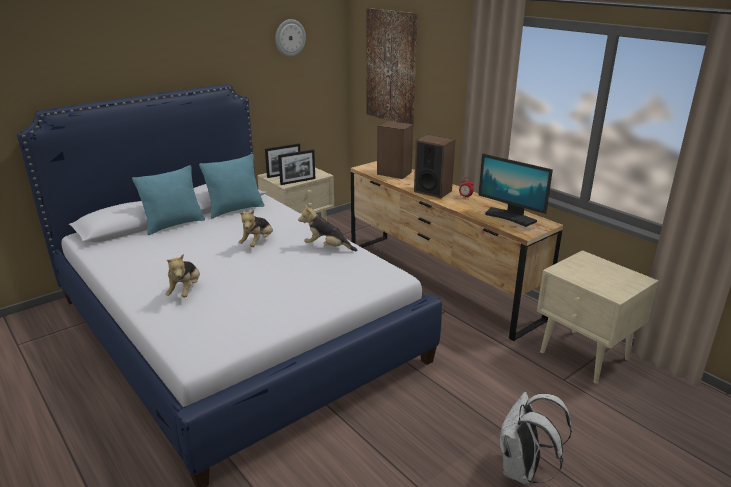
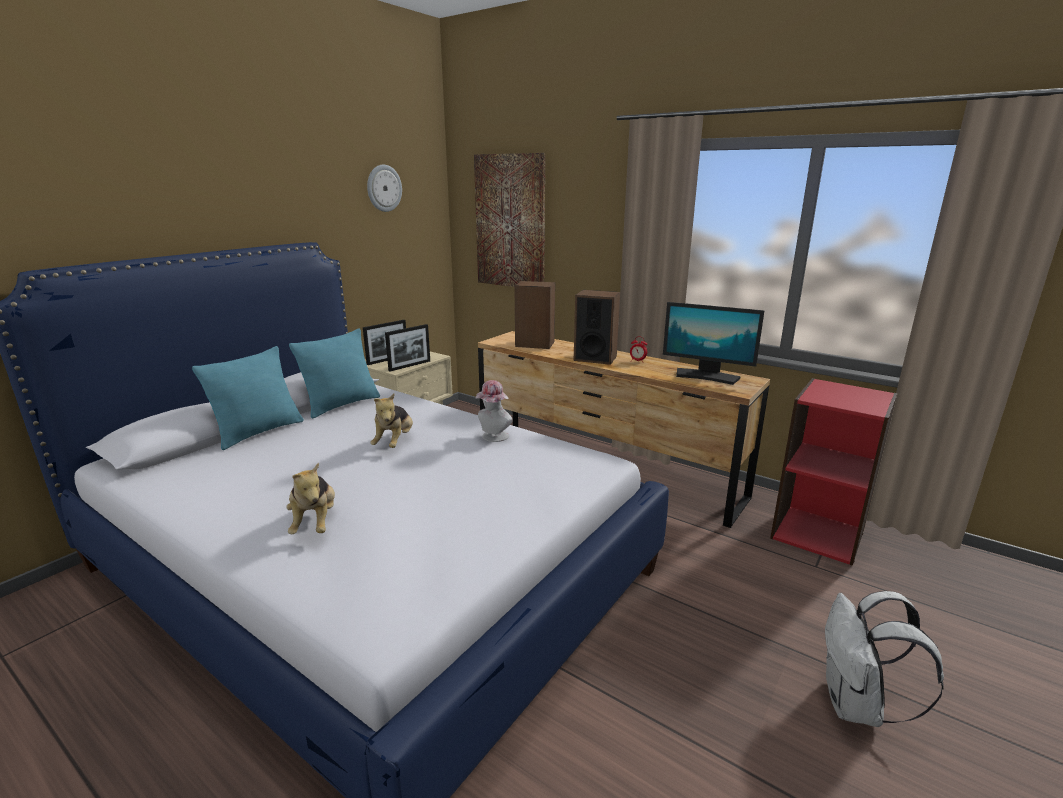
camera: 15 degrees left, 5 degrees down
(327, 247) = (493, 437): plush toy -> hat
(585, 356) = (818, 533): beige nightstand -> red bookcase

